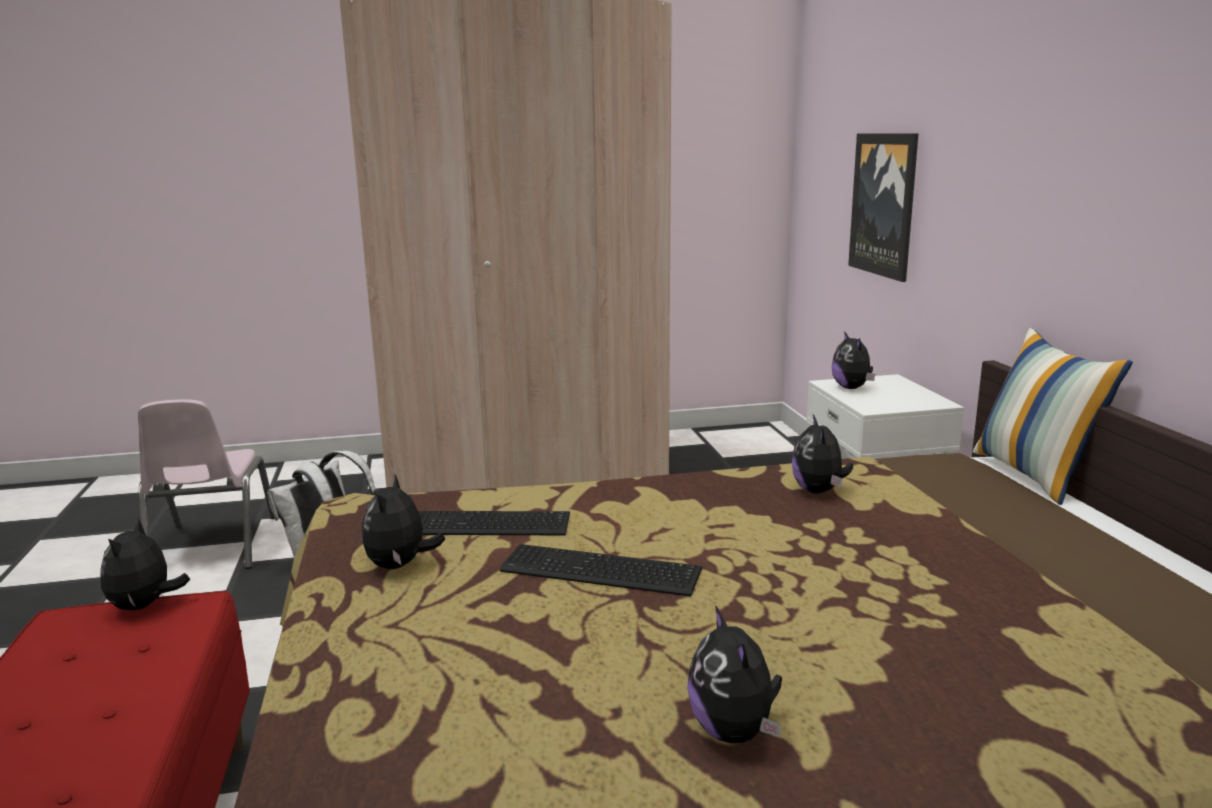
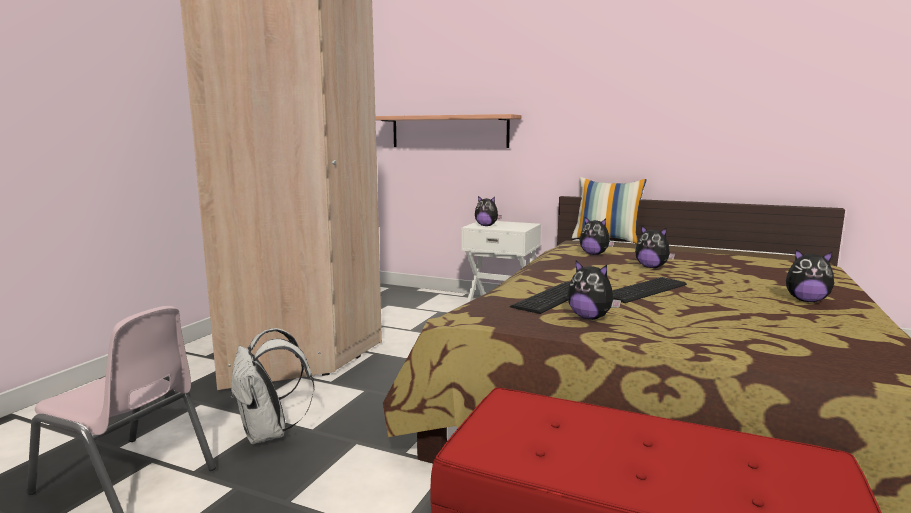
camera: 55 degrees left, 5 degrees down
(145, 606) = (487, 415): plush toy -> plush toy (652, 267)
(884, 204) = (449, 131): picture -> shelf

